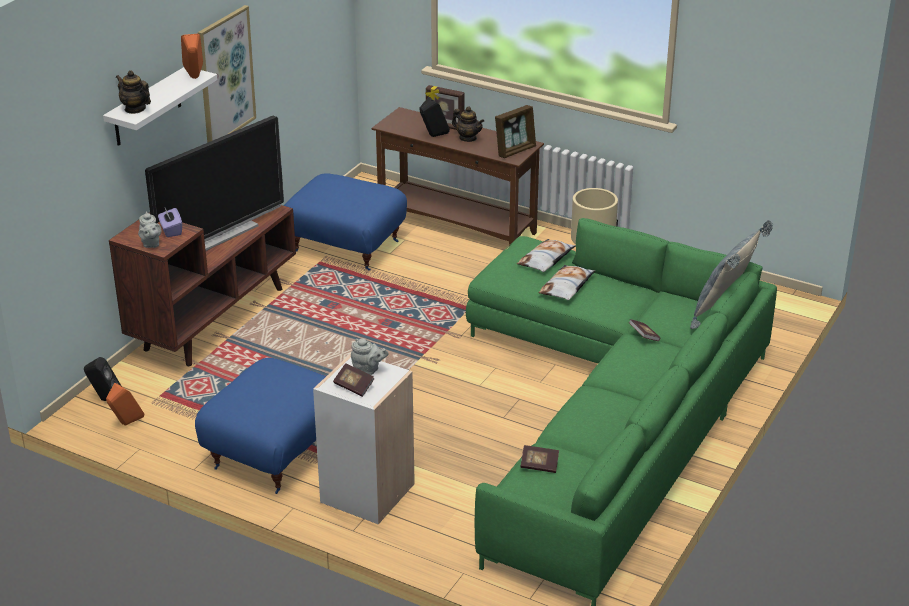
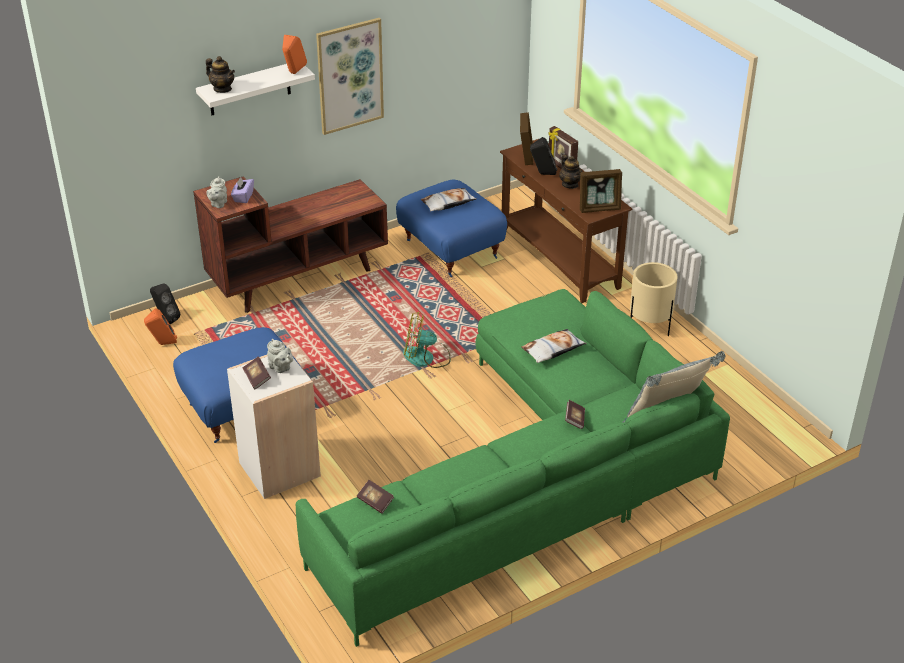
camera: 30 degrees right, 5 degrees up
(135, 109) = (222, 89): teapot -> teapot turned 150 degrees clockwise
(219, 236) = (309, 211): television -> none
(401, 125) = (526, 155): none -> picture frame
(414, 347) = (426, 358): none -> fan
(546, 260) = (560, 318): pillow -> pillow (448, 203)

